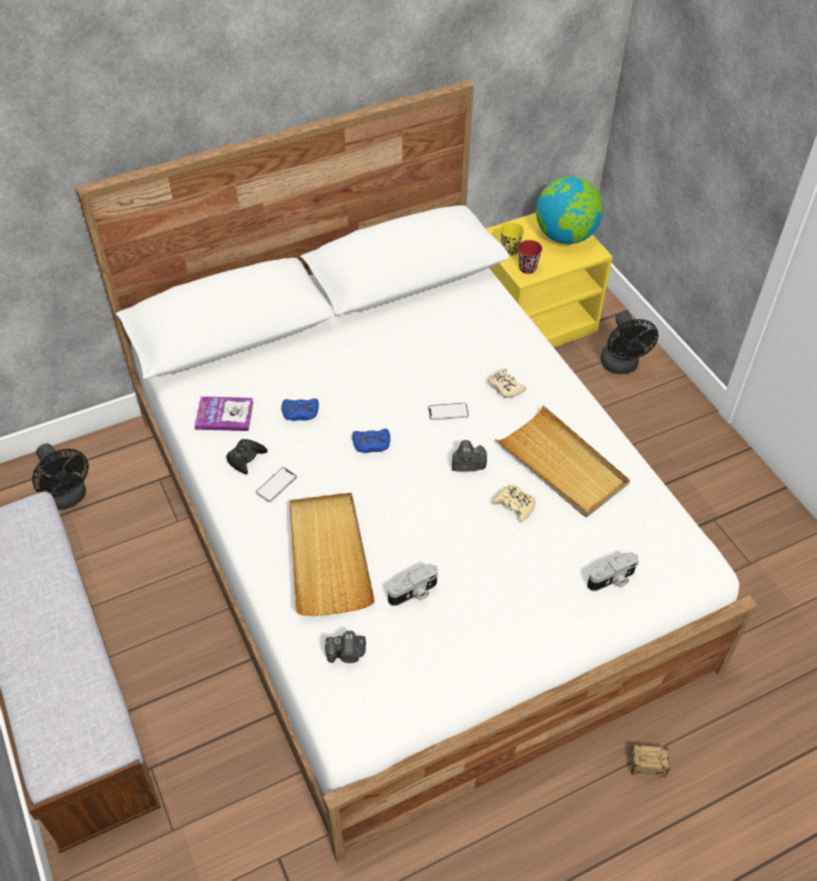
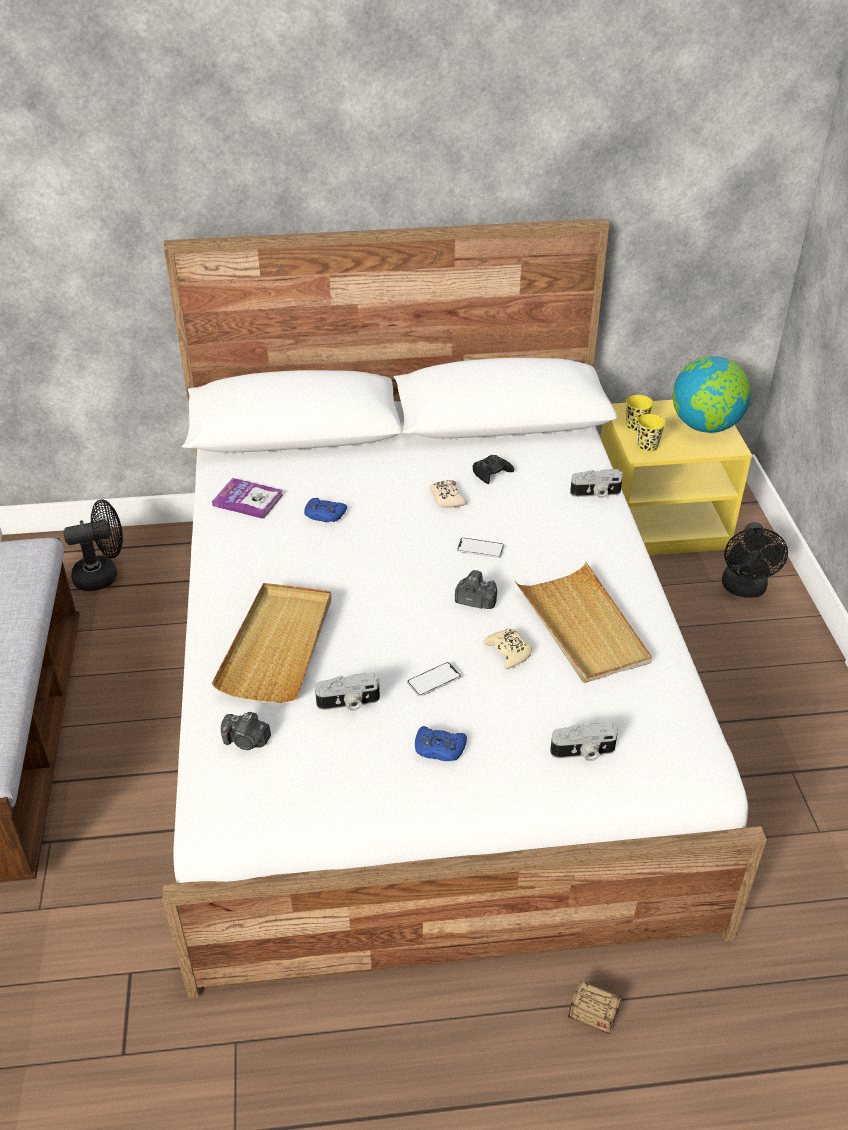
camera: 20 degrees right, 10 degrees down
(68, 498) = (103, 575): black fan -> black fan turned 90 degrees counterclockwise
(246, 458) = (247, 542): black game controller -> black game controller (491, 473)
(276, 485) = (264, 572): phone -> phone (434, 680)
(371, 444) = (381, 558): blue game controller -> blue game controller (439, 749)
(505, 387) = (555, 539): beige game controller -> beige game controller (446, 498)
(517, 333) = (595, 494): none -> camera
(527, 268) = (647, 447): red cup -> yellow cup

